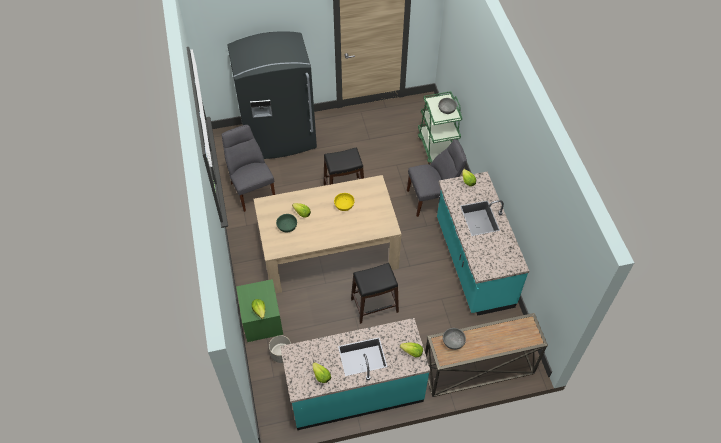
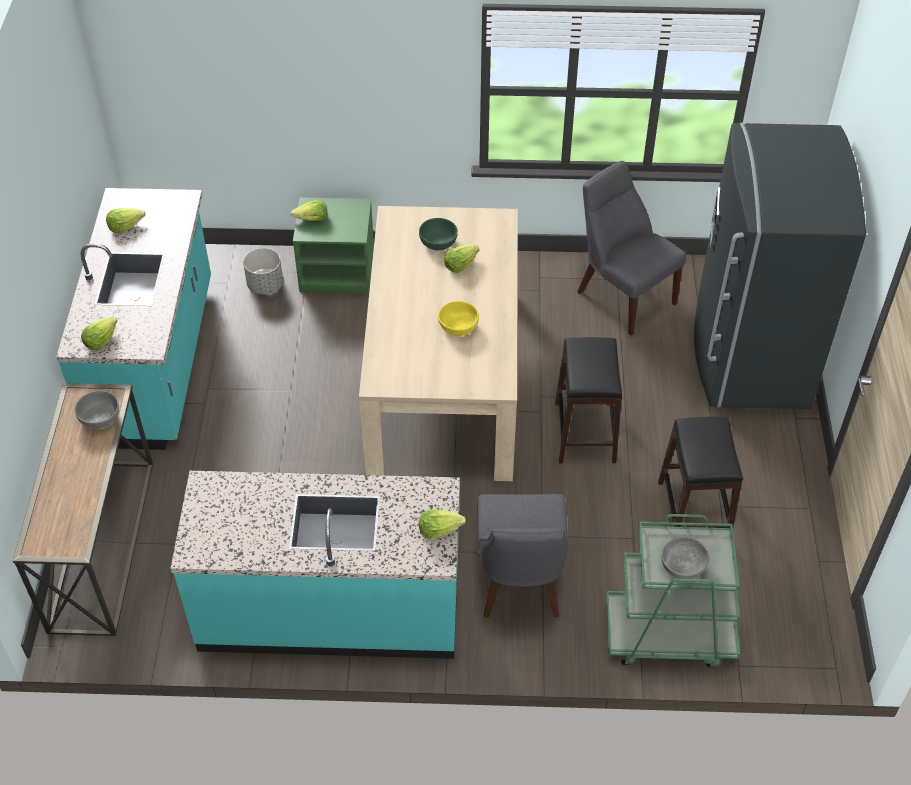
camera: 105 degrees right, 5 degrees down
(252, 189) = (622, 295): grey chair -> grey chair turned 120 degrees counterclockwise
(374, 305) = (300, 423): black stool -> black stool (692, 513)

